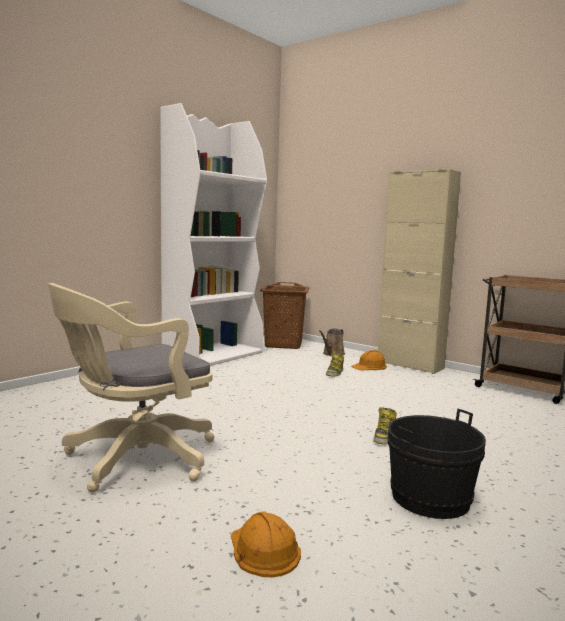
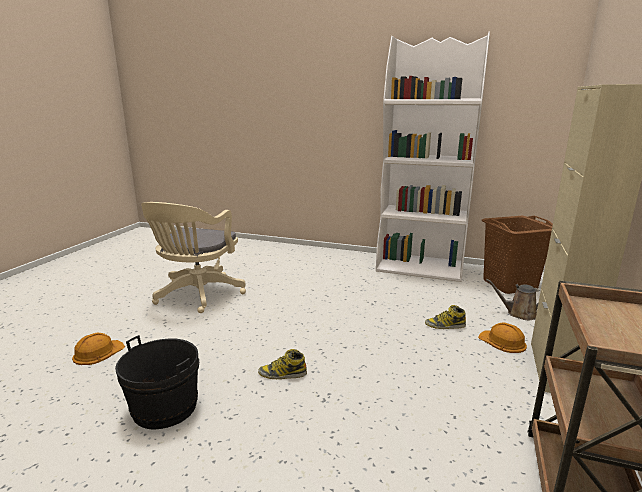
camera: 70 degrees right, 10 degrees up
(134, 459) = (197, 295): beige office chair -> beige office chair turned 105 degrees counterclockwise

